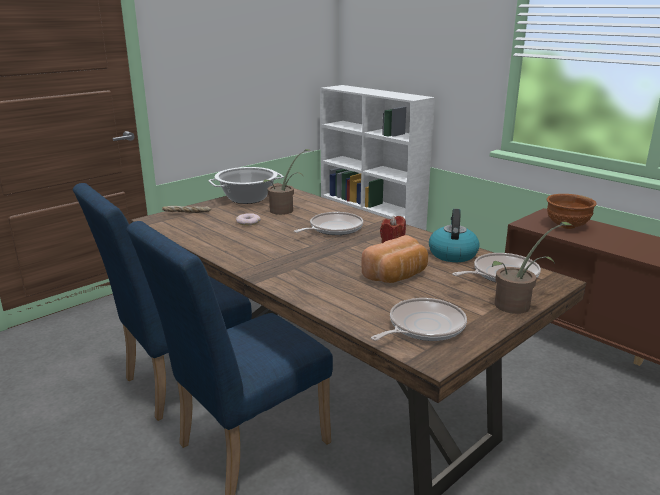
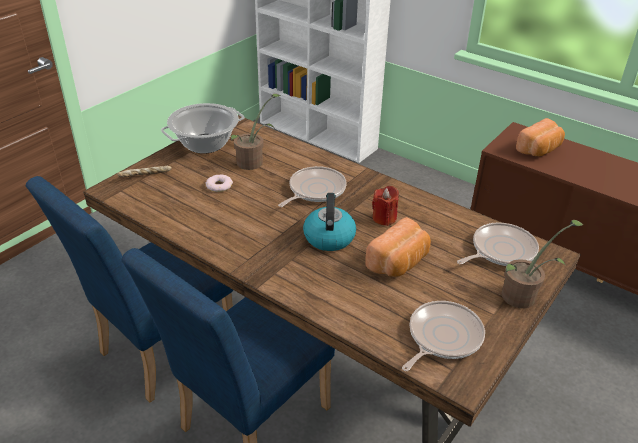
camera: 10 degrees left, 15 degrees up
(452, 254) = (446, 222): kettle -> kettle (329, 237)
(566, 226) = (539, 150): brown bowl -> bread

